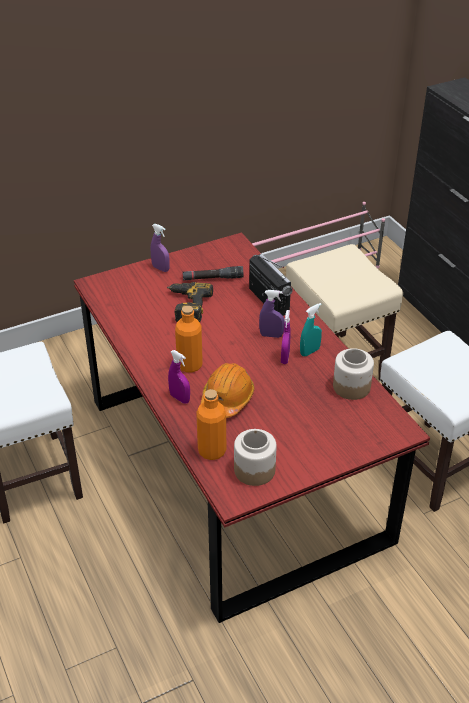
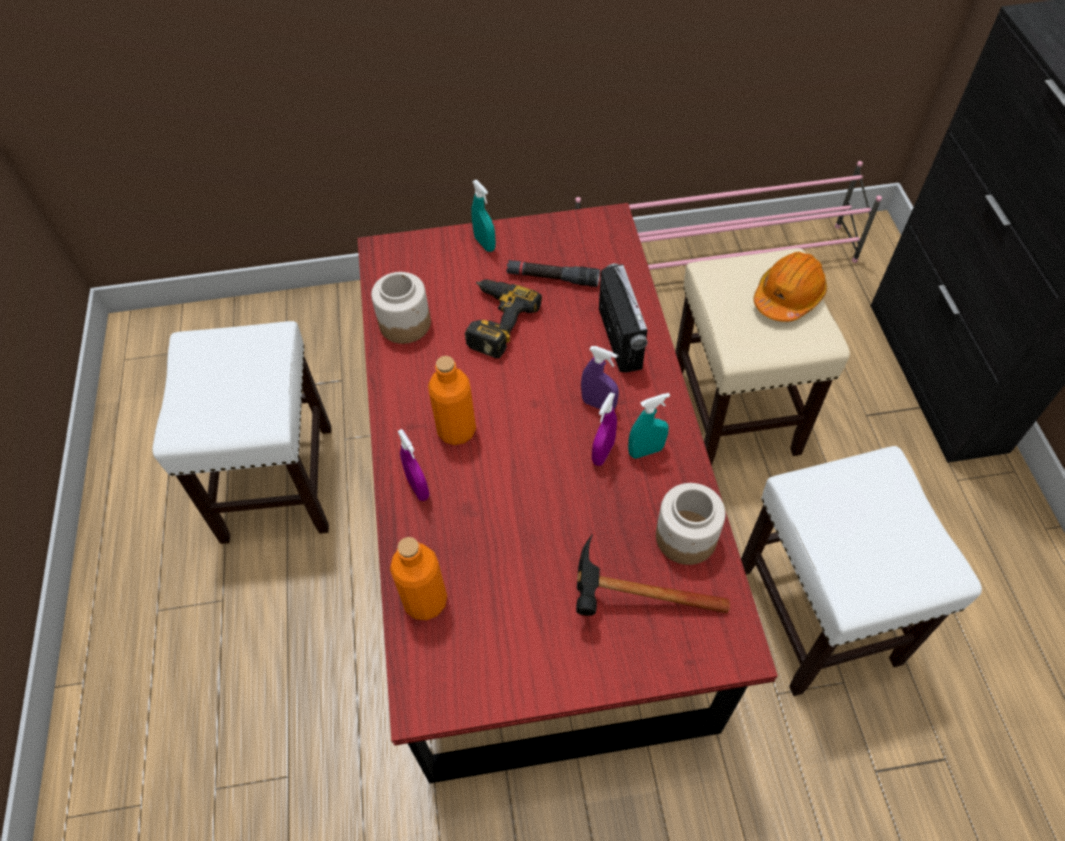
camera: 20 degrees right, 15 degrees up
(160, 268) = (485, 244): purple spray bottle -> turquoise spray bottle
(227, 399) = (486, 508): orange hard hat -> orange hard hat (788, 296)
(254, 470) = (474, 657): jar -> jar (405, 323)
(332, 423) = (629, 600): none -> hammer

